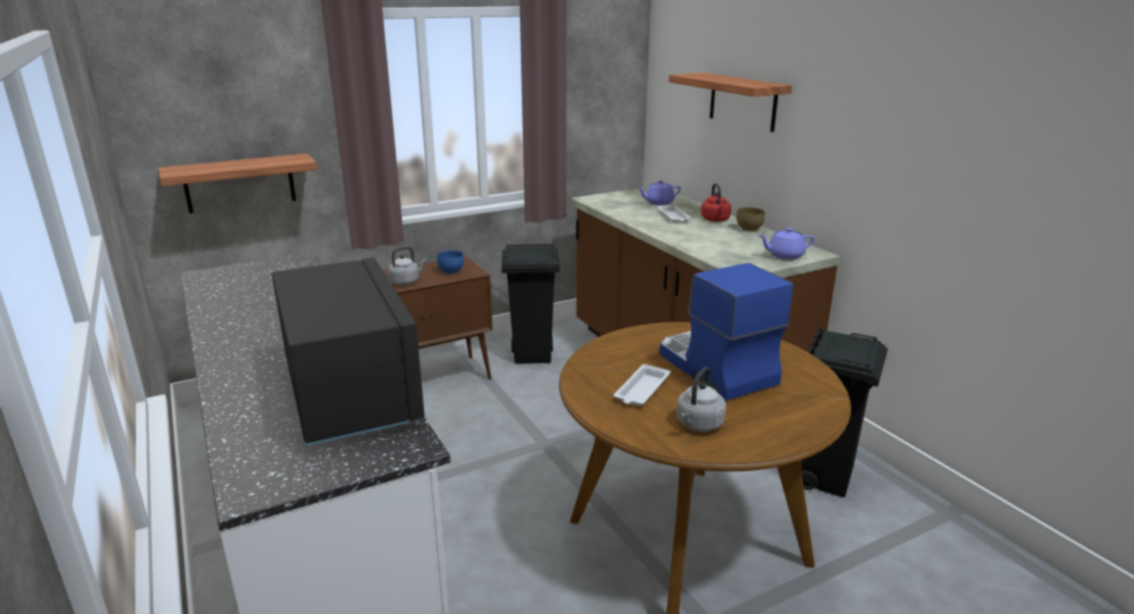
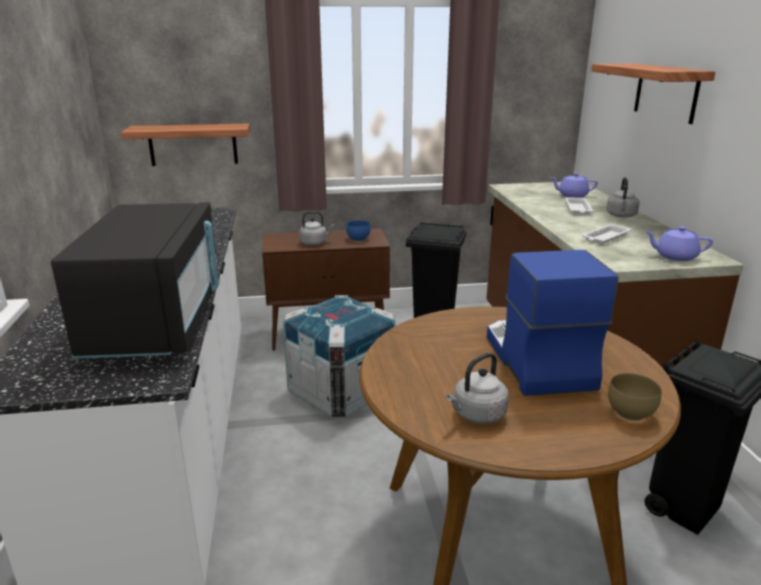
camera: 20 degrees right, 0 degrees up
(471, 440) = (341, 393): none -> crate
(641, 390) = (442, 369): white tray -> white tray (605, 237)
(715, 220) = (621, 216): red kettle -> grey kettle
(748, 229) = (651, 227): brown bowl -> brown bowl (628, 413)

